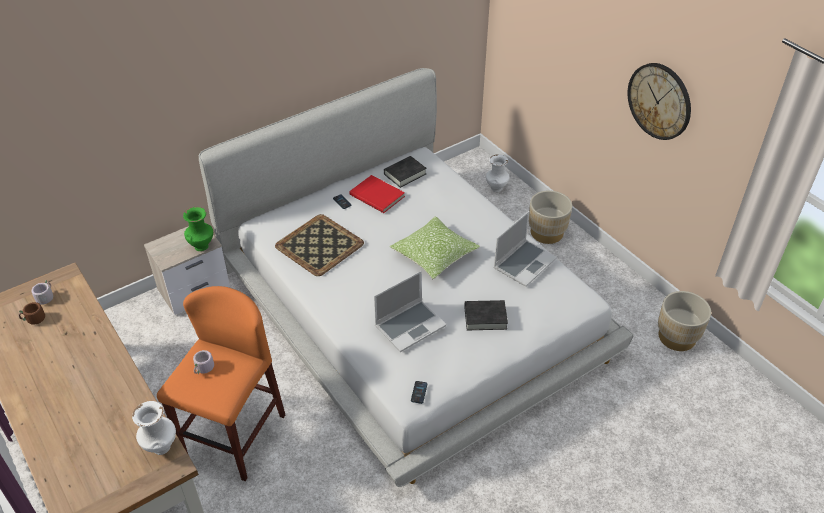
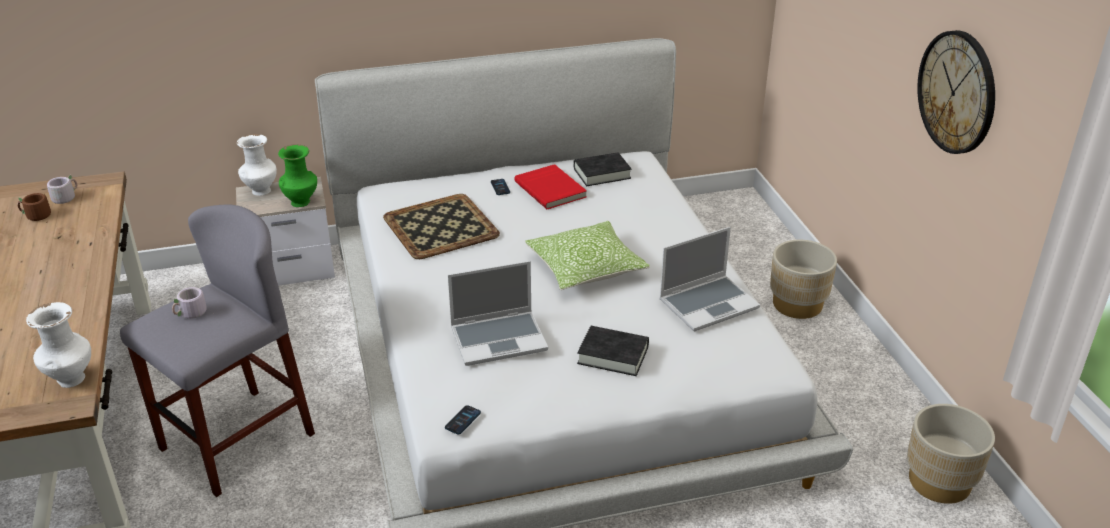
camera: 20 degrees right, 10 degrees down
(234, 436) = (236, 441): orange stool -> grey stool
(496, 188) = (751, 239): white vase -> white vase (260, 191)

